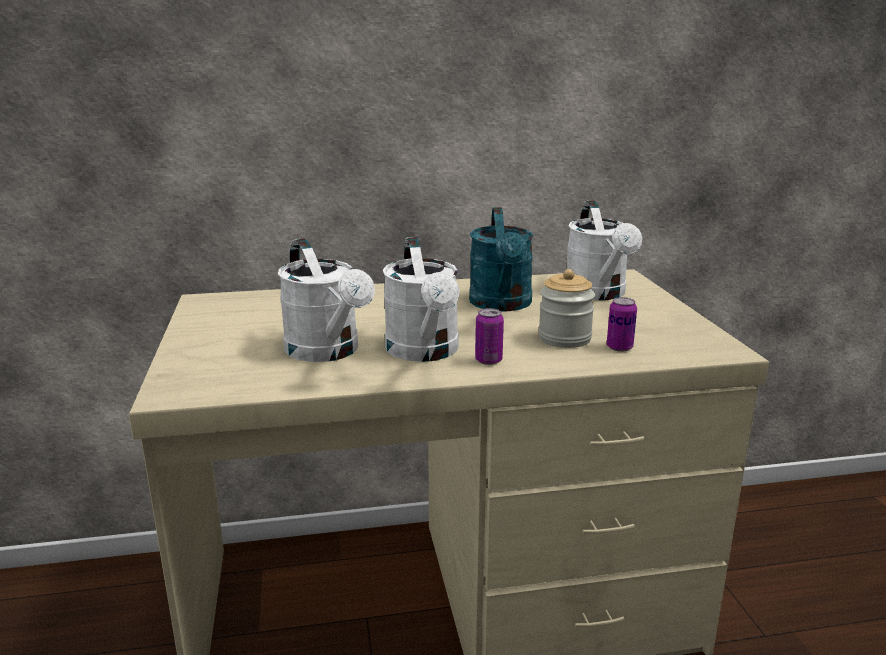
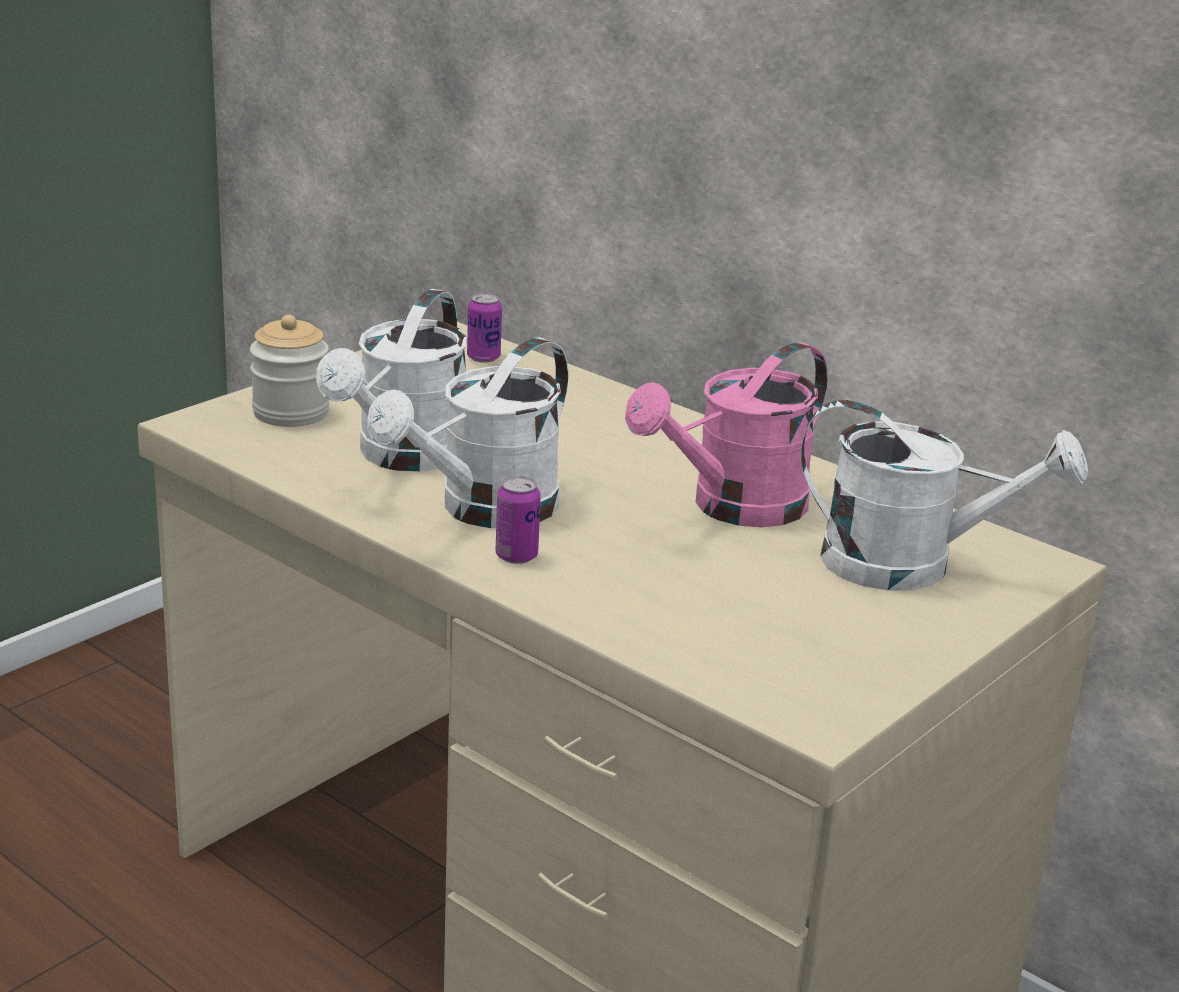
camera: 50 degrees right, 5 degrees up
(502, 305) = (734, 508): turquoise watering can -> pink watering can
(564, 338) = (671, 586): jar -> jar (291, 413)
(599, 294) = (910, 566): white watering can -> white watering can turned 120 degrees counterclockwise
(619, 347) = (699, 634): can -> can (483, 357)

